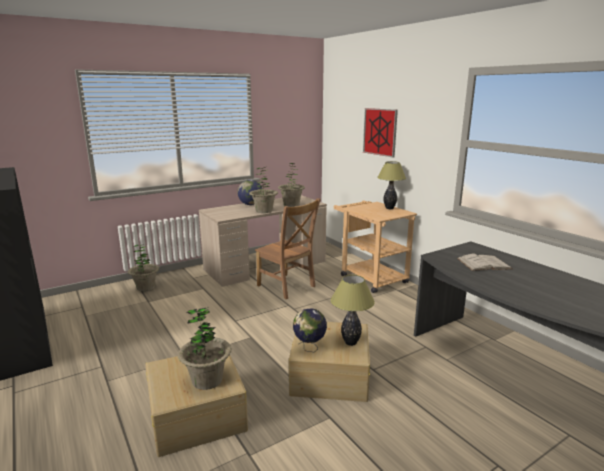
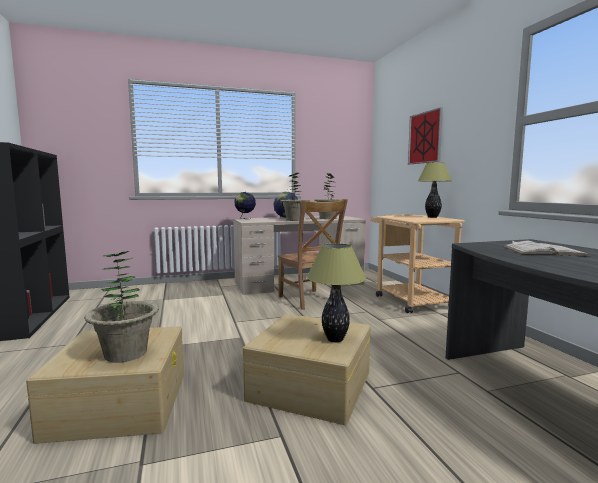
camera: 15 degrees right, 10 degrees down
(145, 287) = (171, 289): potted plant -> none
(309, 348) = (277, 339): globe -> globe (245, 219)

